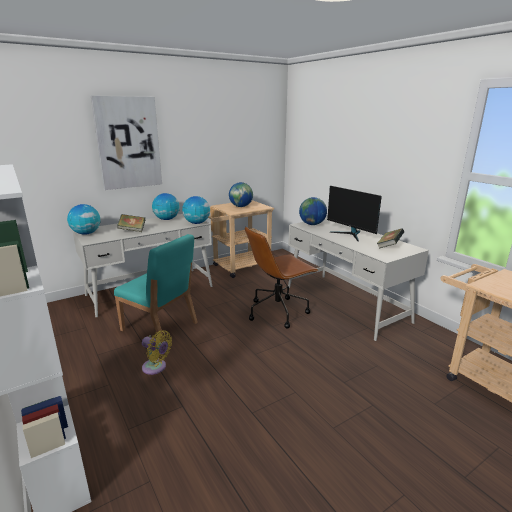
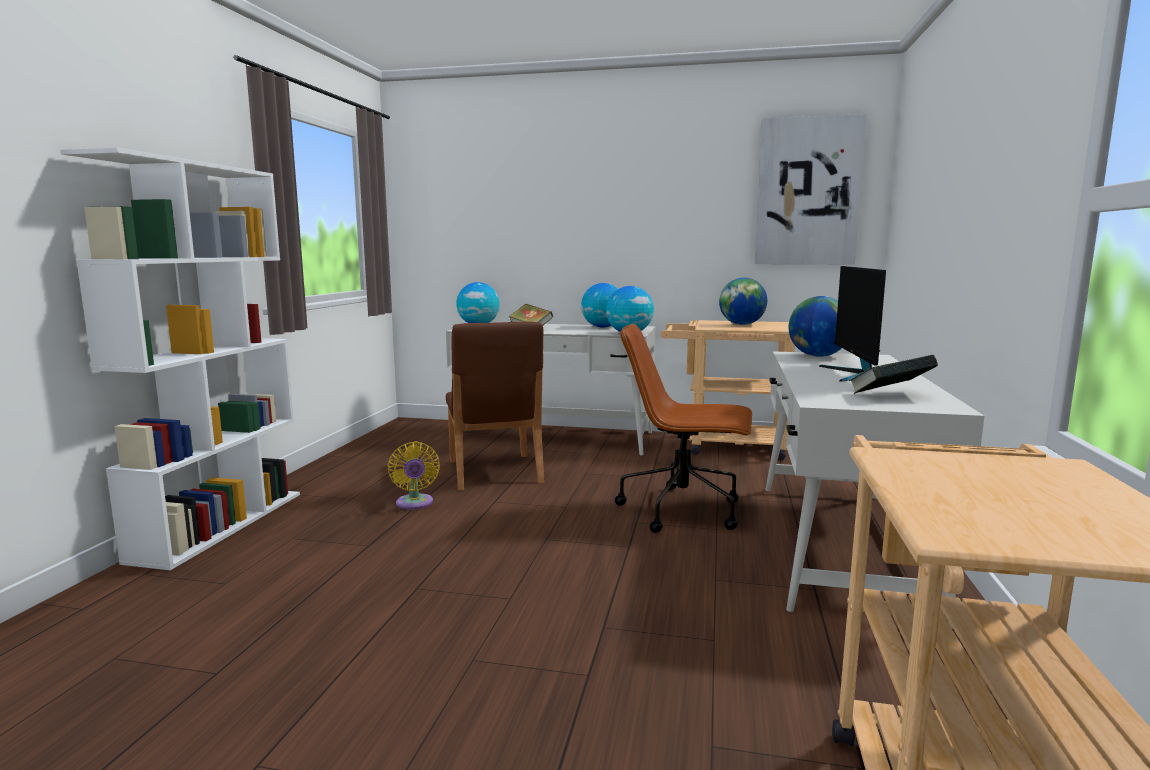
camera: 45 degrees right, 10 degrees down
(128, 143) = (568, 203): picture -> picture (808, 192)
(160, 327) = (494, 472): turquoise chair -> brown chair

